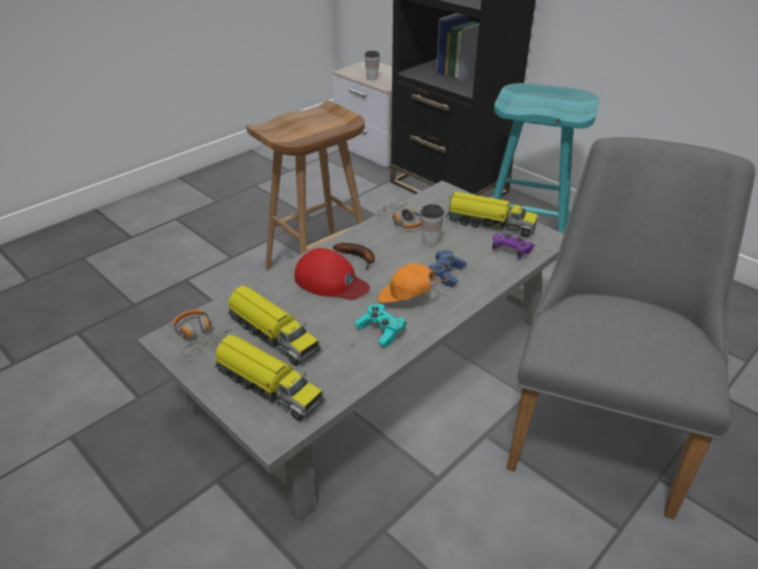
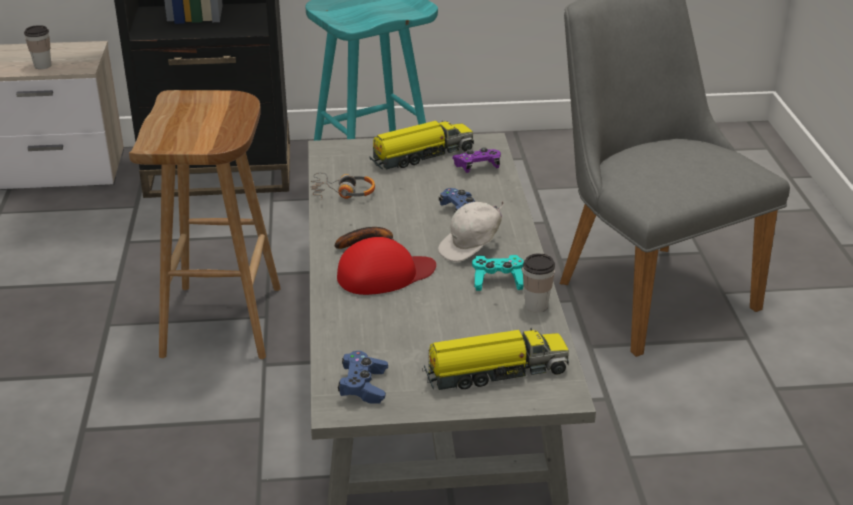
camera: 50 degrees left, 5 degrees down
(198, 337) = (363, 386): headphones -> blue game controller
(273, 334) = (421, 340): toy truck -> none
(407, 299) = (472, 248): orange cap -> white cap
(430, 241) = (402, 196): cup -> cup (536, 306)

